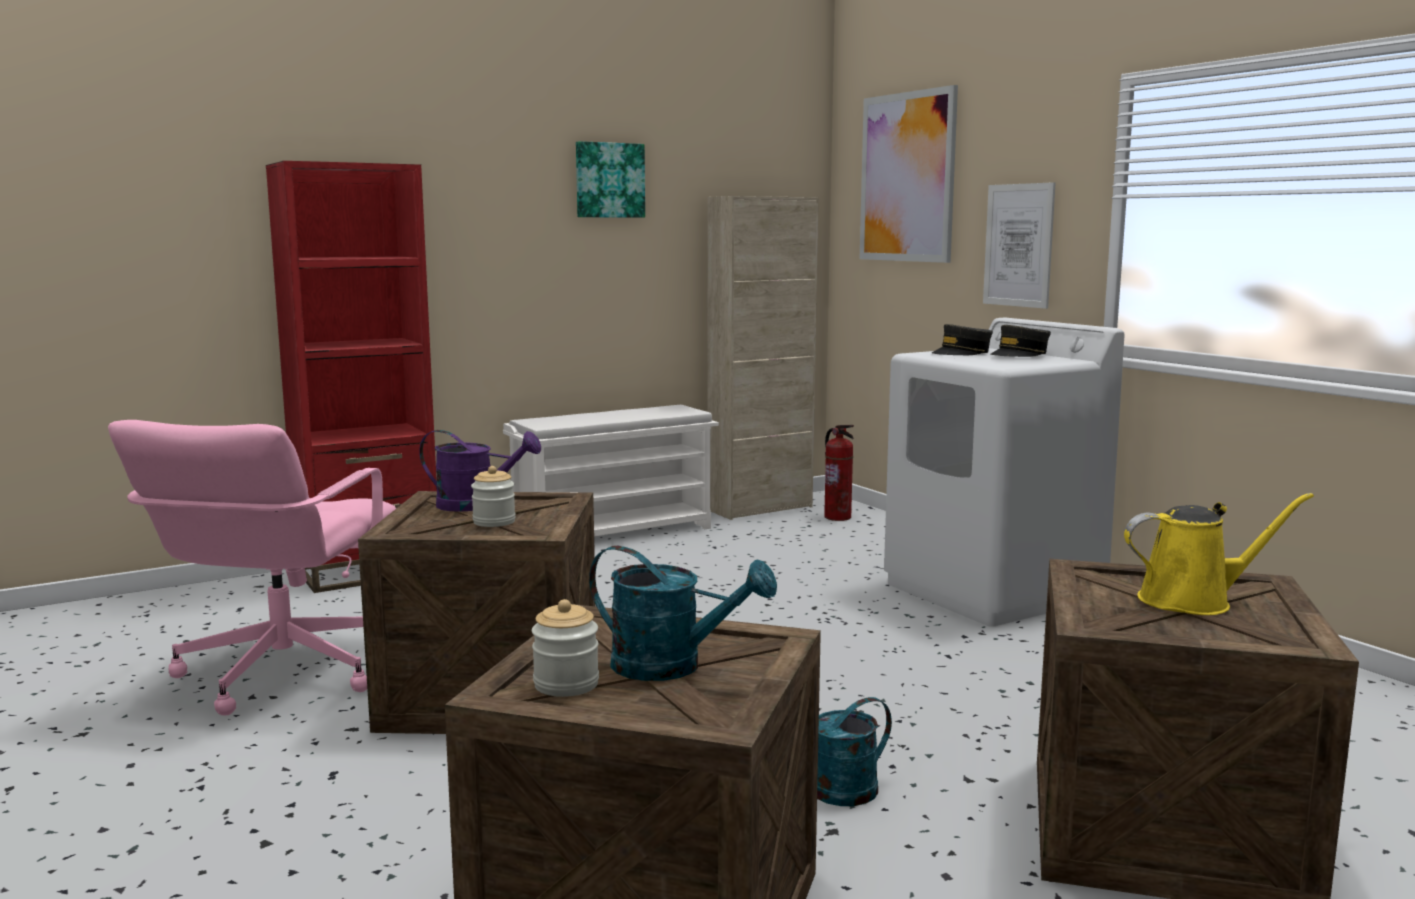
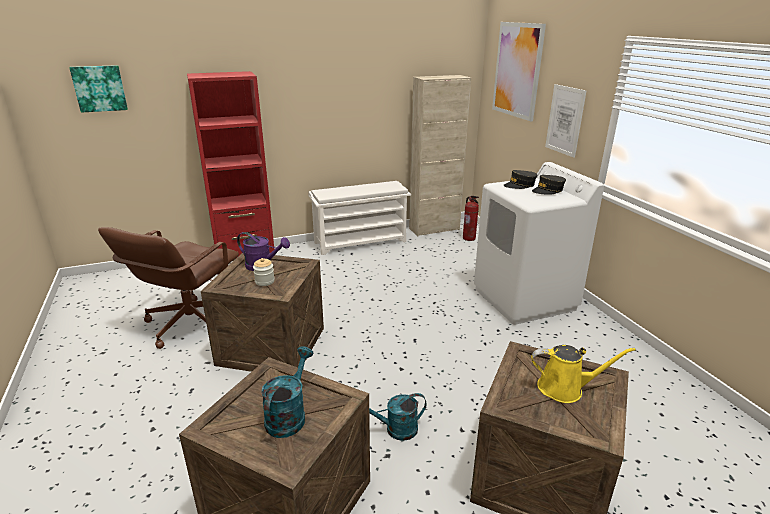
camera: 10 degrees right, 15 degrees up
(280, 673) = (189, 323): pink office chair -> brown office chair
(566, 684) = (237, 423): jar -> none
(609, 180) = (361, 70): picture -> picture (99, 88)
(672, 666) = (288, 415): turquoise watering can -> turquoise watering can turned 105 degrees counterclockwise

